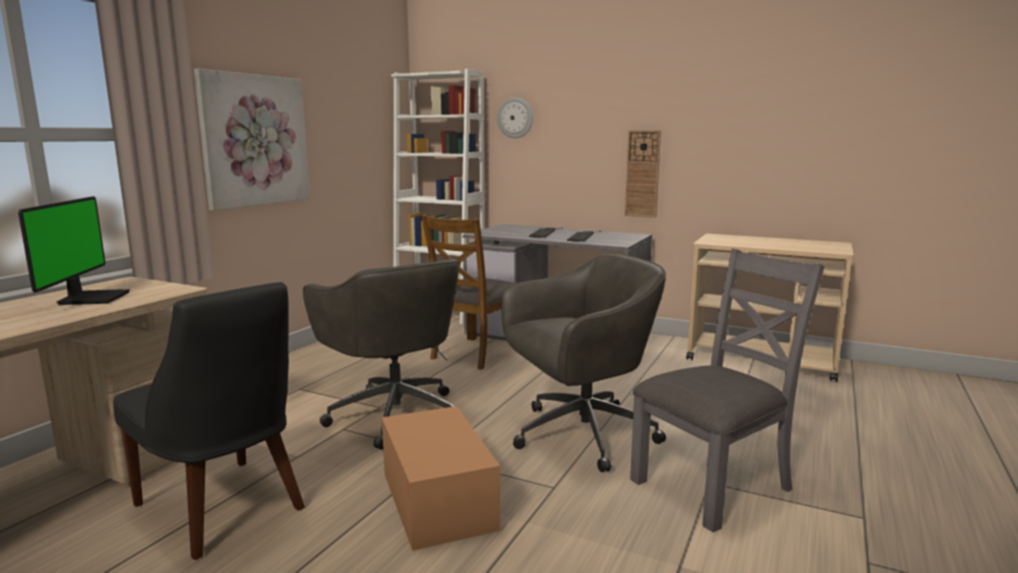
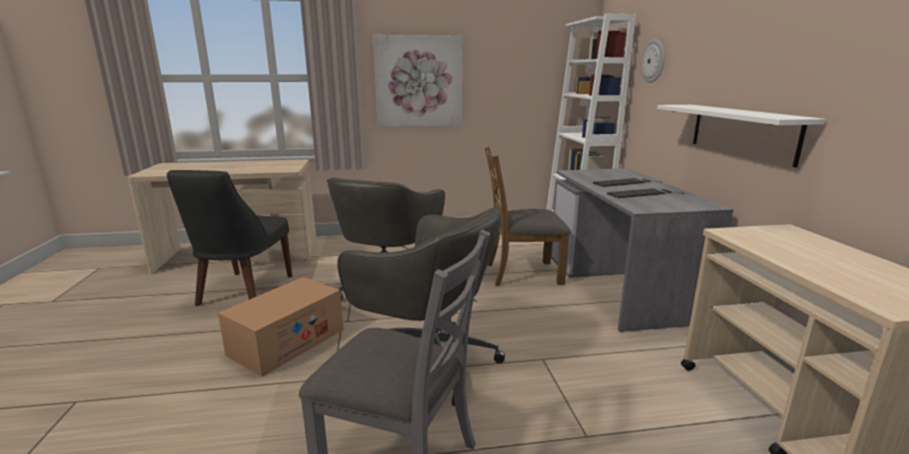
camera: 55 degrees right, 5 degrees up
(92, 298) = (258, 166): monitor -> none
(642, 174) = (742, 132): wall clock -> white shelf

